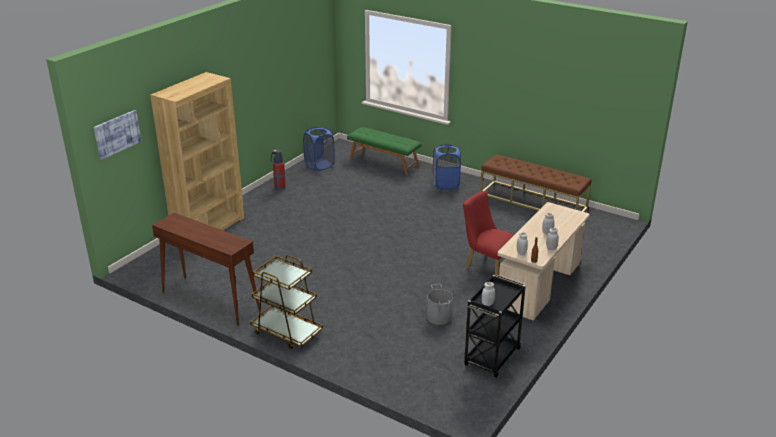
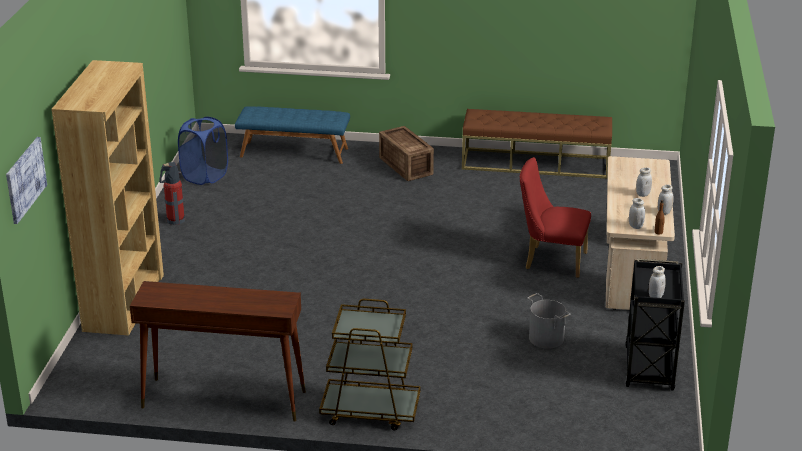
camera: 25 degrees left, 0 degrees up
(384, 162) = (294, 152): green bench -> blue bench
(445, 184) = (406, 165): blue laundry basket -> crate

